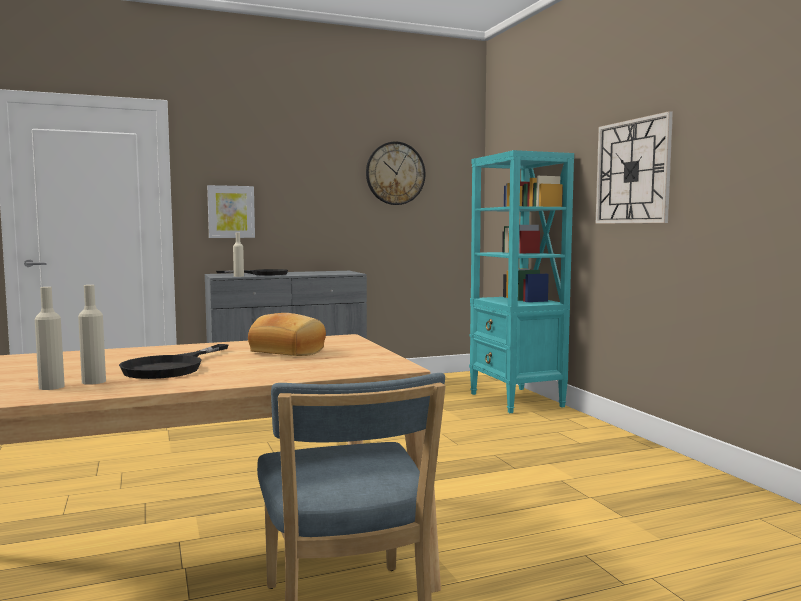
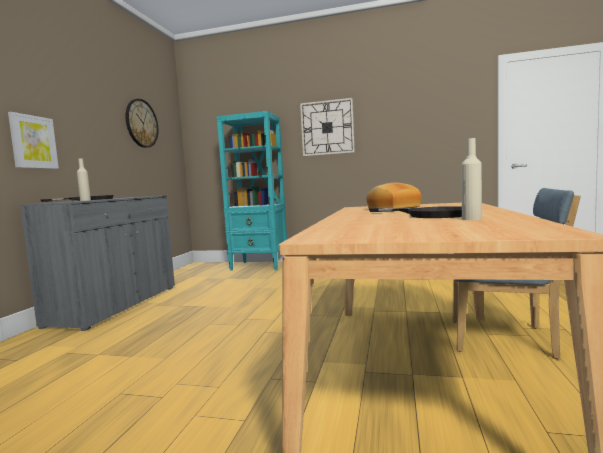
camera: 55 degrees left, 0 degrees up
(51, 387) = (487, 222): beige bottle -> none

